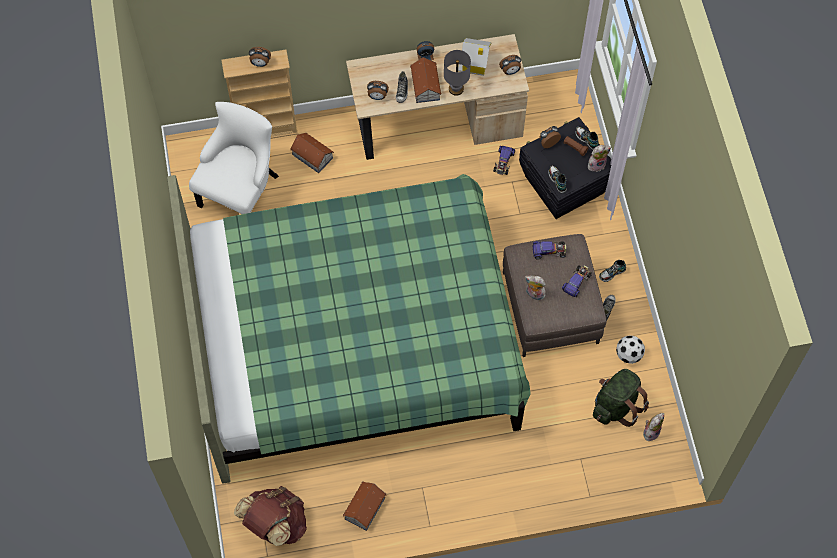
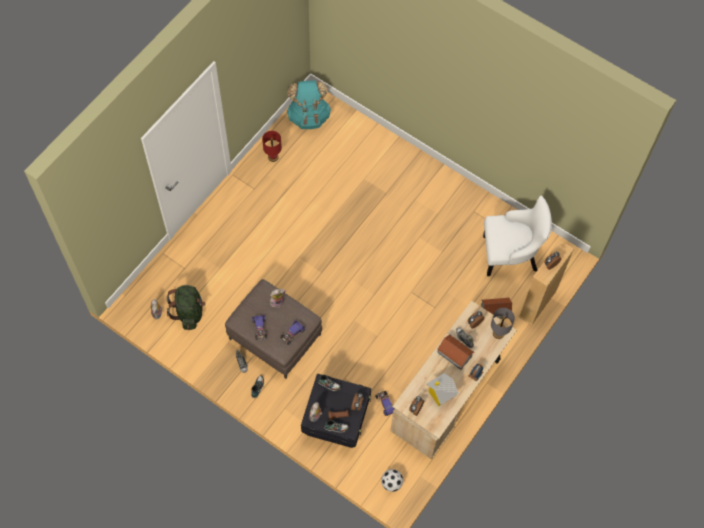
camera: 135 degrees right, 0 degrees up
(240, 194) = (508, 255): white chair -> white chair turned 75 degrees counterclockwise
(275, 525) = (309, 116): brown backpack -> turquoise backpack
(353, 340) = (363, 229): green bed -> none
(364, 508) = (273, 157): toy house -> red table lamp
(456, 88) = (435, 368): grey table lamp -> grey table lamp (499, 333)
(629, 354) = (206, 347): football -> football (391, 483)

